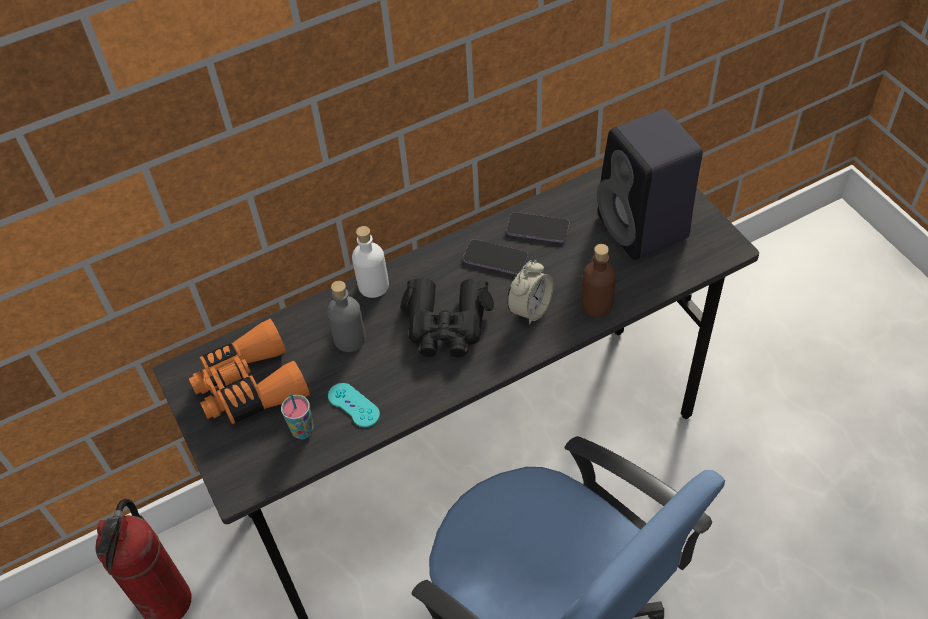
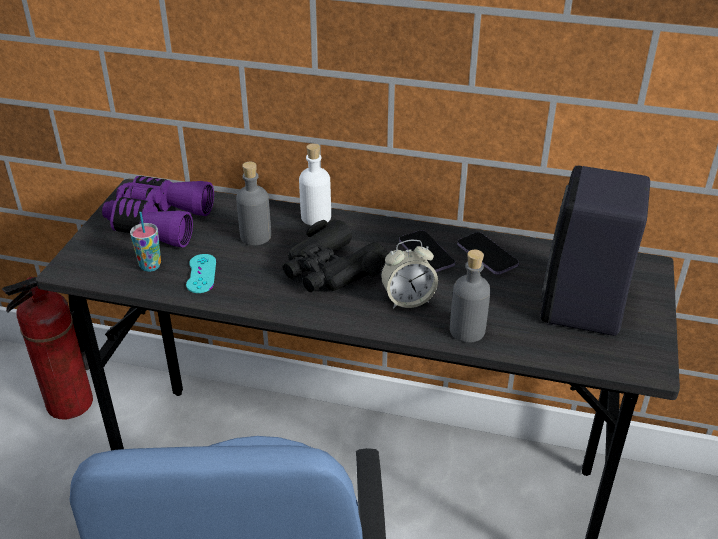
camera: 40 degrees right, 15 degrees down
(249, 386) = (158, 222): orange binoculars -> purple binoculars
(596, 304) = (467, 330): brown bottle -> grey bottle

